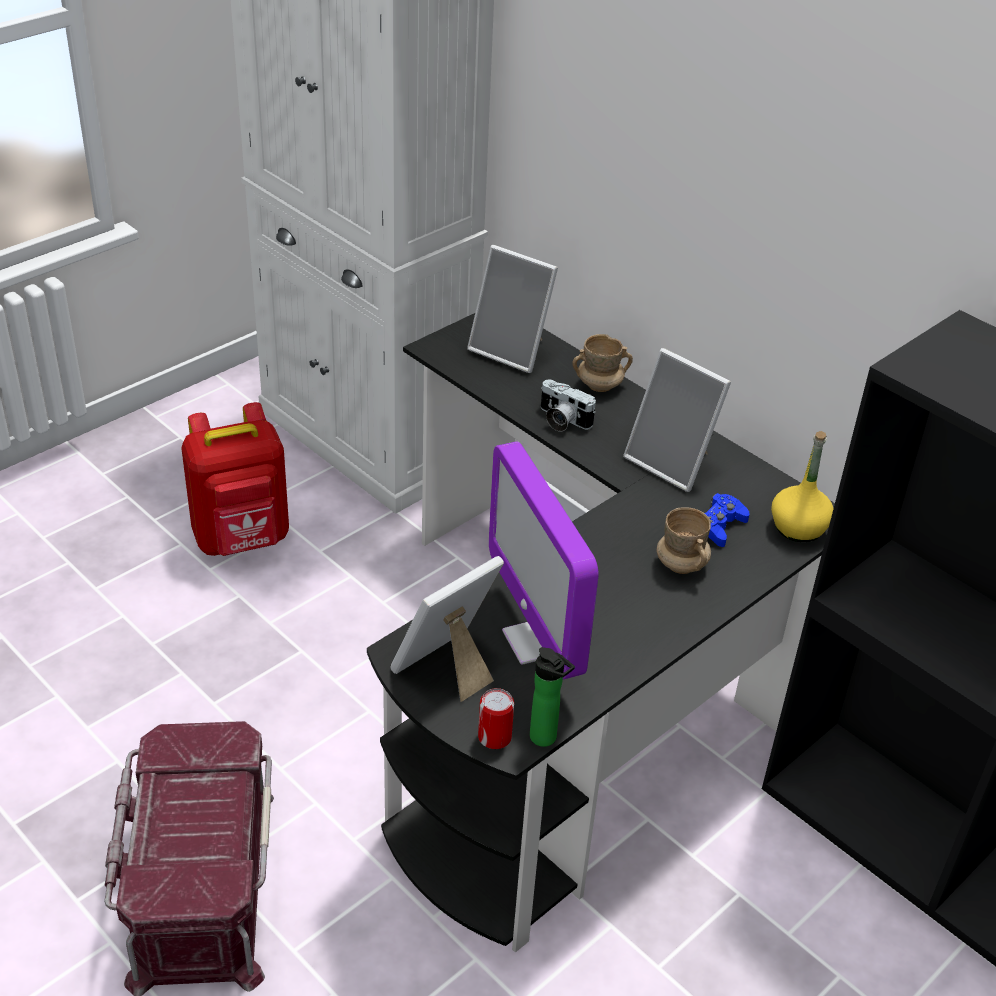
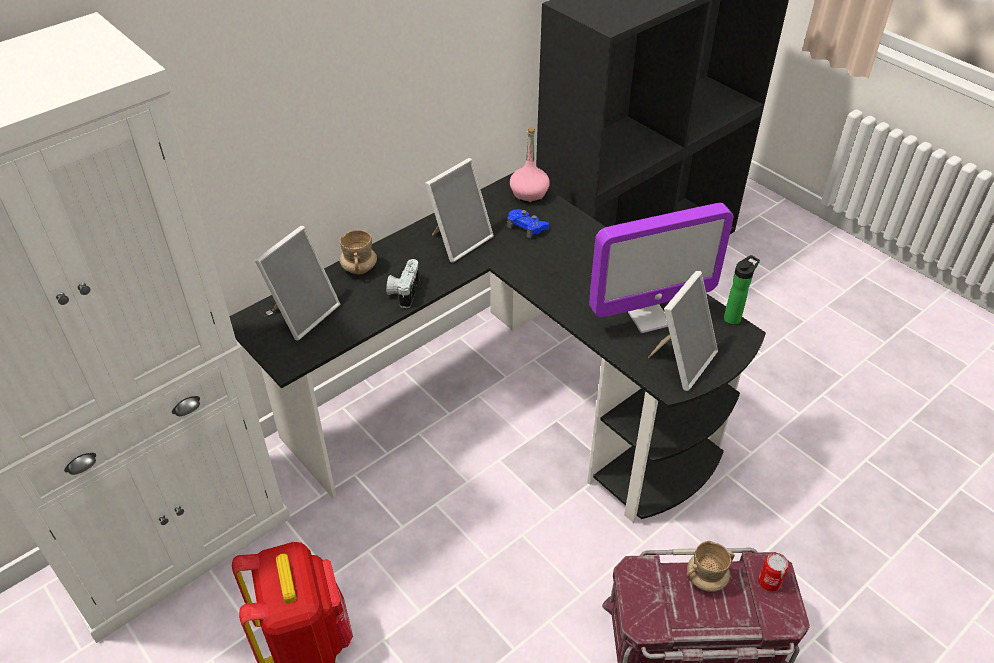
camera: 85 degrees left, 5 degrees up
(448, 668) = (681, 361): picture frame -> picture frame turned 105 degrees counterclockwise
(494, 737) = (738, 340): can -> can (769, 582)
(561, 420) = (403, 291): camera -> camera turned 150 degrees clockwise
(681, 565) = (567, 247): beige mug -> beige mug (706, 579)
(798, 528) = (529, 194): yellow bottle -> pink bottle

